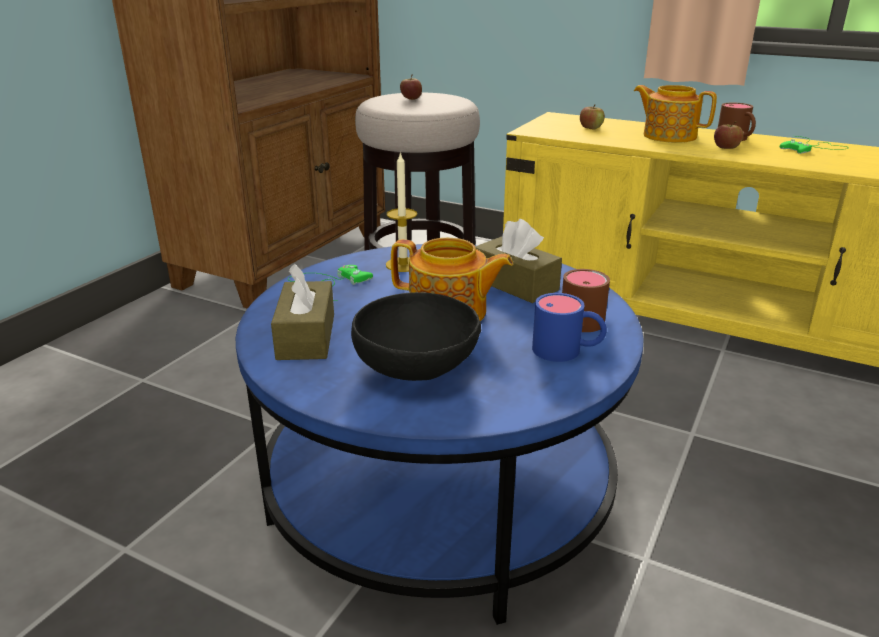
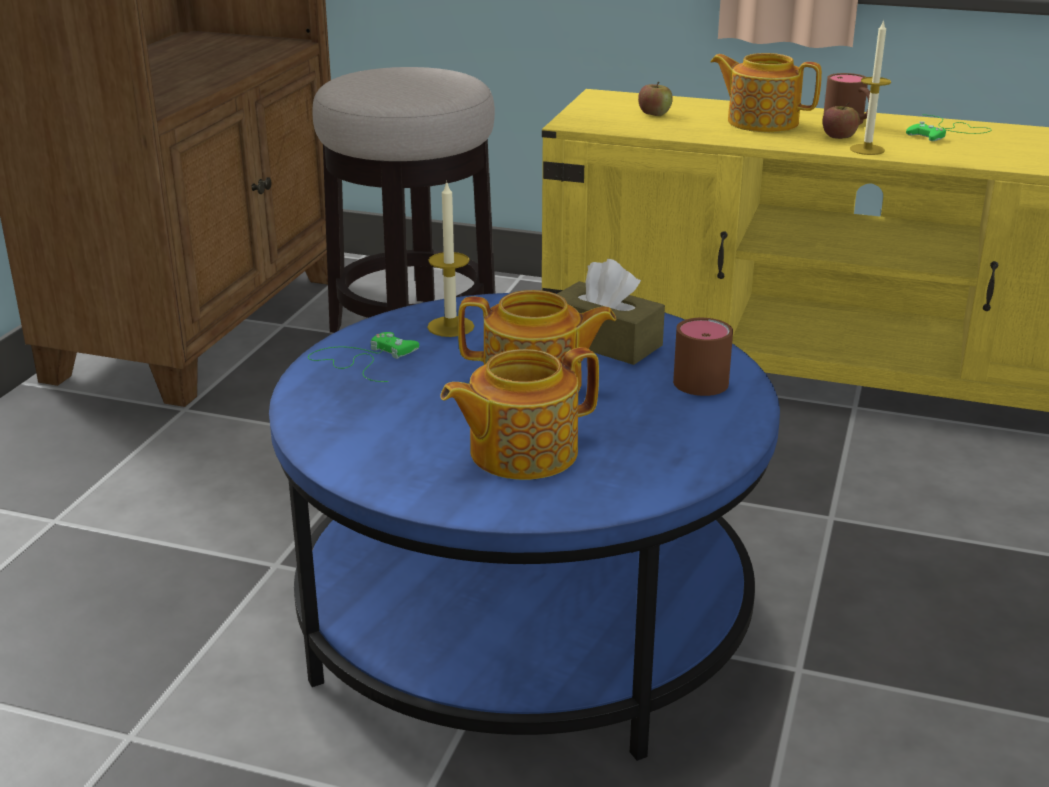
camera: 10 degrees left, 0 degrees up
(306, 336) = (366, 430): brown tissue box -> none
(411, 98) = (394, 81): apple -> none
(417, 365) = (520, 452): black bowl -> teapot
(567, 351) = (693, 420): blue mug -> none
(746, 156) = (867, 149): none -> candle

